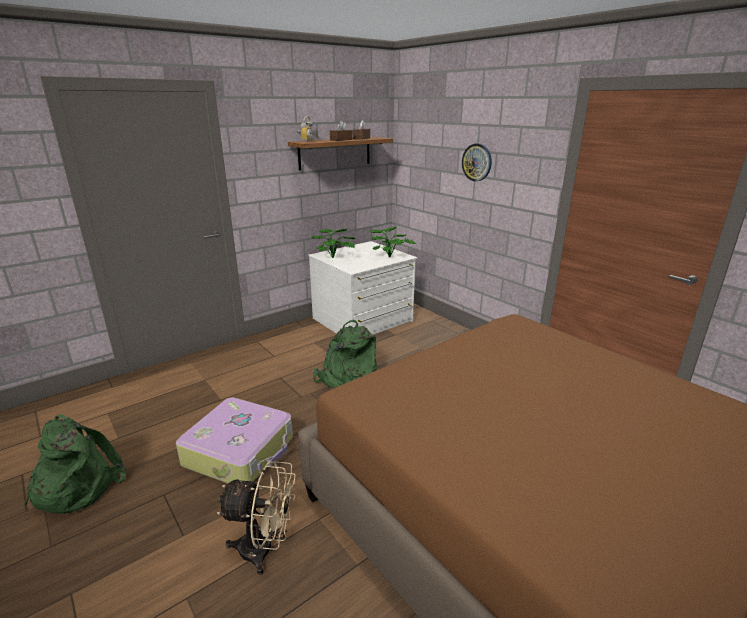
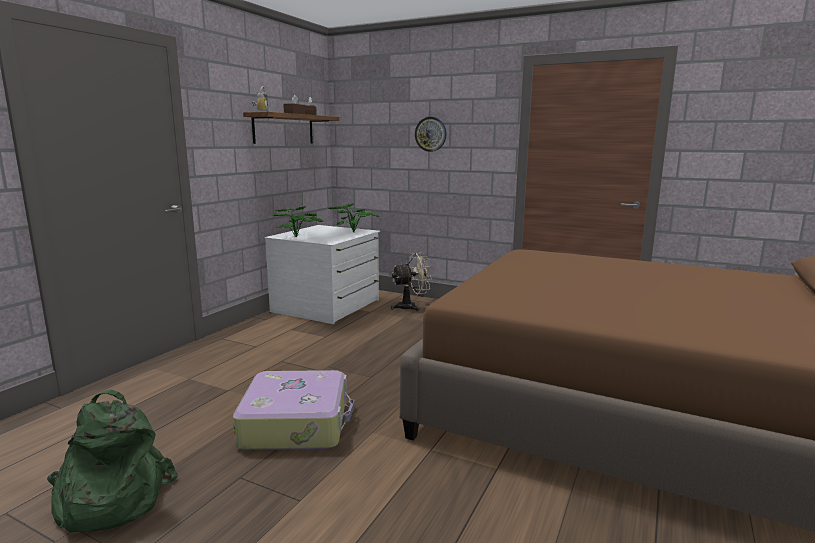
camera: 25 degrees left, 10 degrees down
(265, 550) = (401, 484): beige fan -> beige fan (411, 307)
(346, 378) = (354, 349): green backpack -> none

